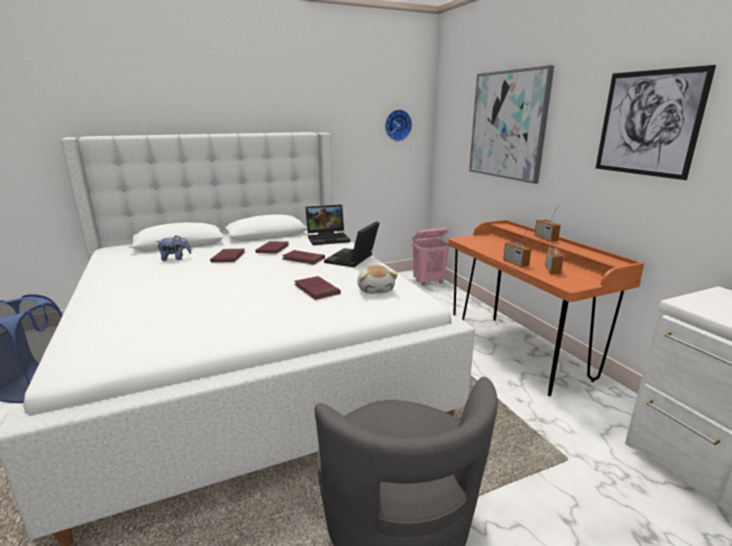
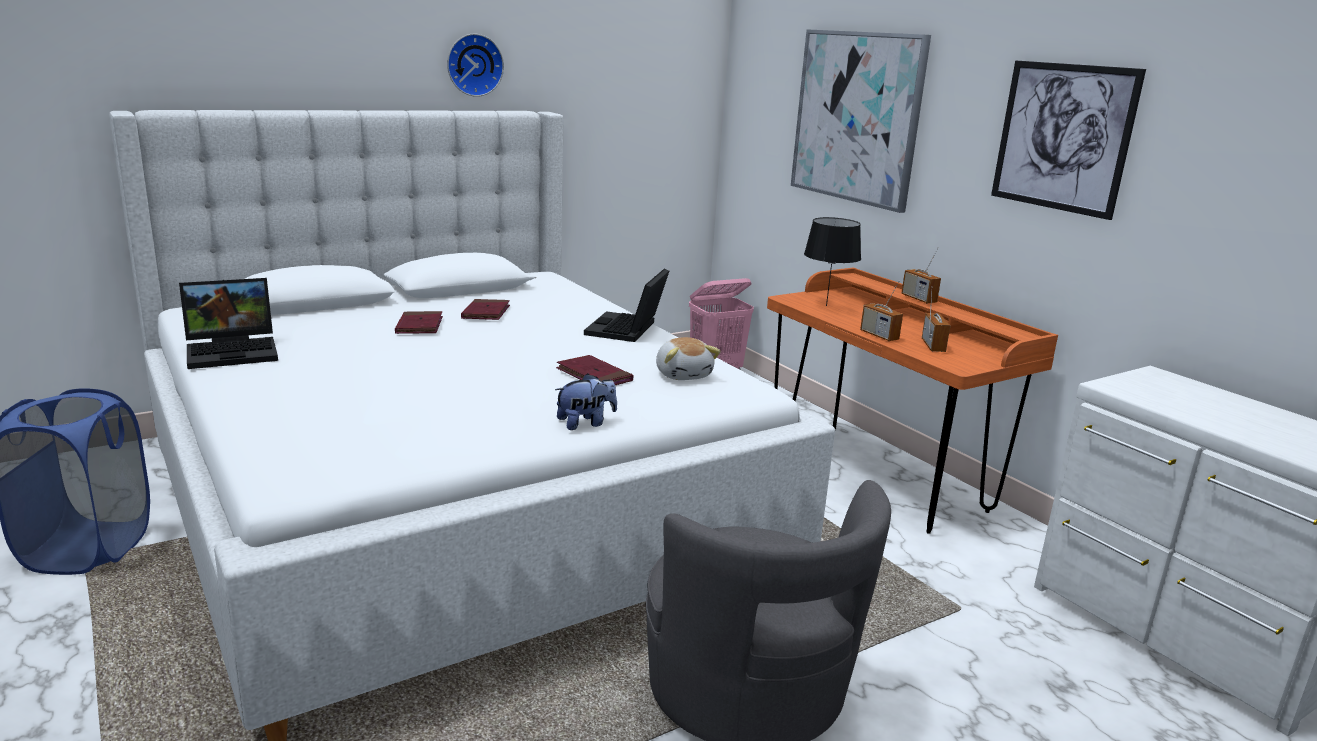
camera: 10 degrees left, 0 degrees up
(175, 258) = (327, 327): plush toy -> plush toy (585, 423)
(303, 259) = (547, 329): red book -> none
(329, 238) = (570, 295): laptop -> laptop (234, 351)
(397, 125) = (666, 101): wall clock -> wall clock (473, 65)
(484, 243) = (825, 305): none -> black table lamp

